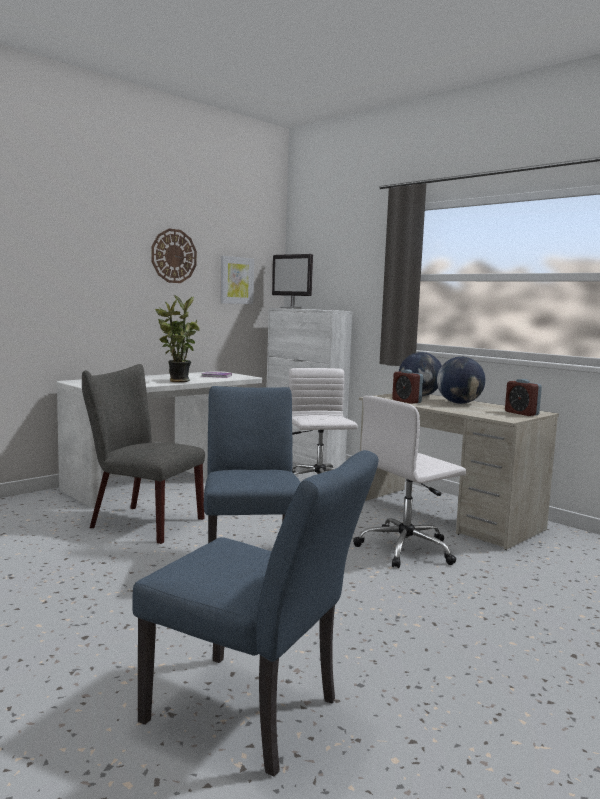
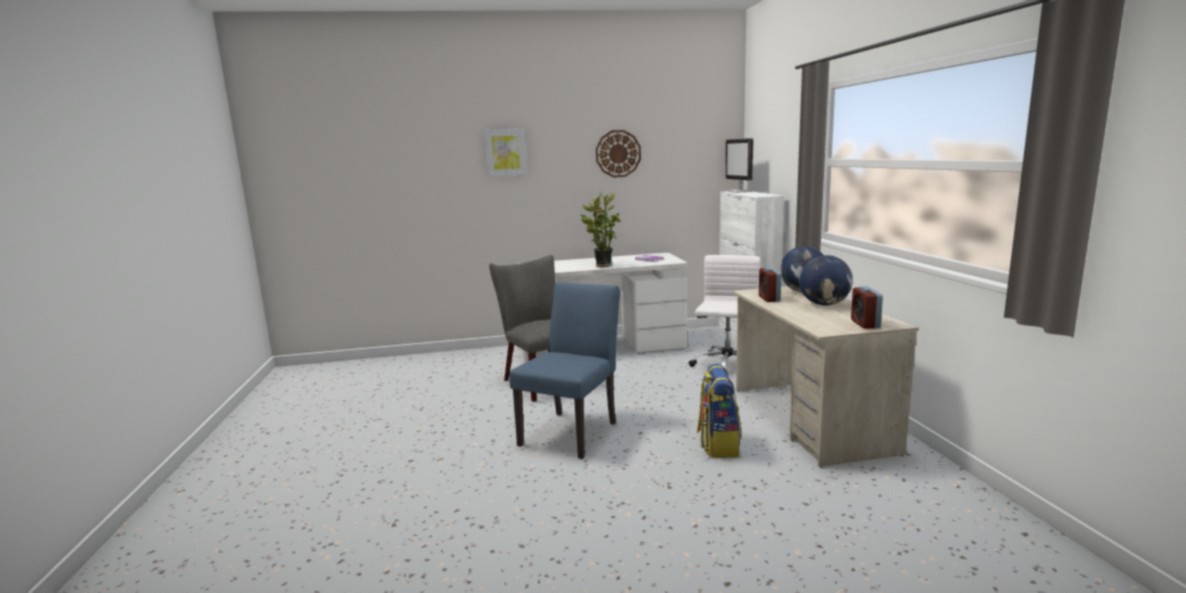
camera: 35 degrees right, 5 degrees up
(236, 280) = (685, 168): picture -> picture (505, 152)
(254, 716) = (432, 542): blue chair -> none
(407, 549) = (718, 445): white office chair -> backpack

